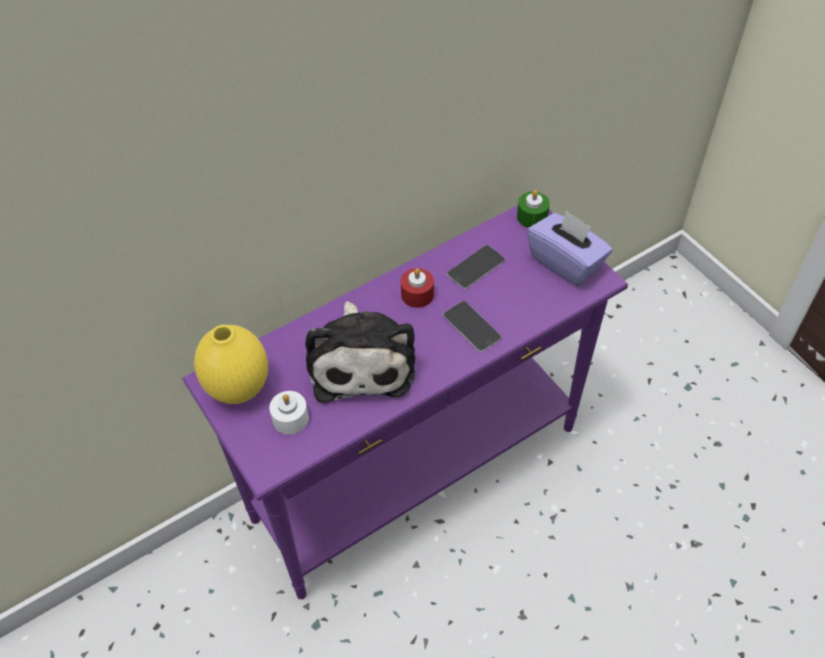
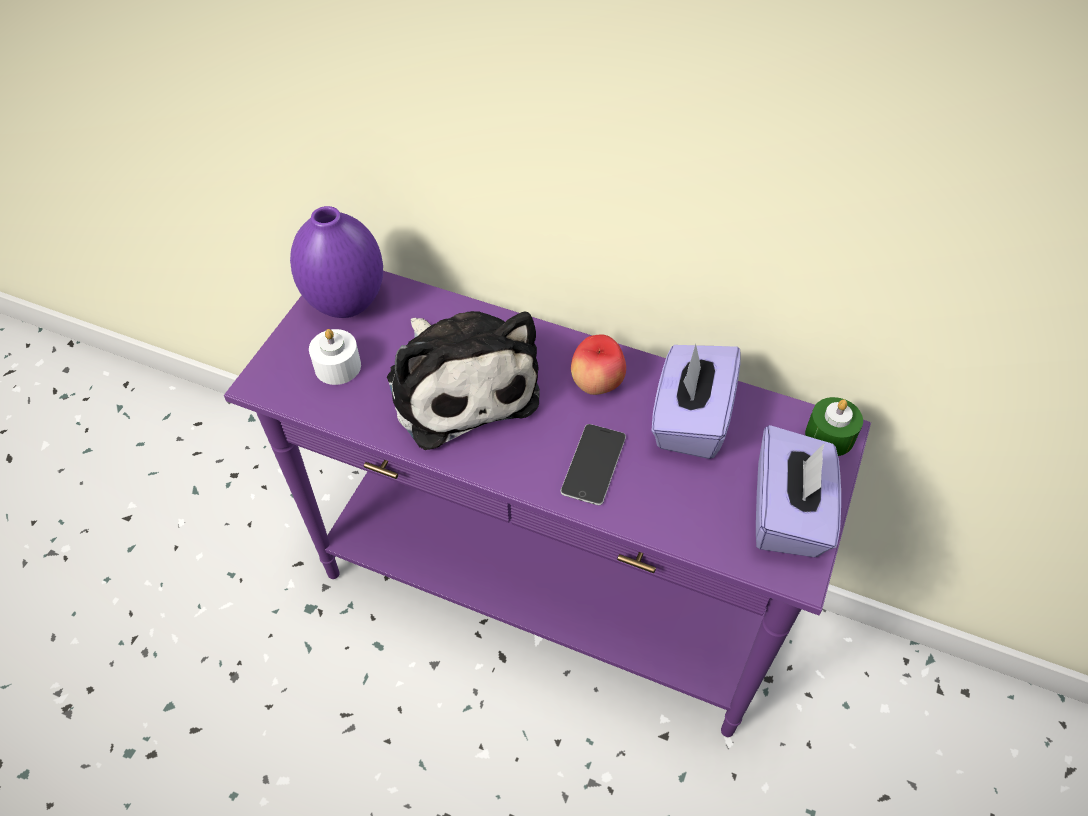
camera: 55 degrees right, 0 degrees up
(238, 390) = (345, 304): yellow vase -> purple vase
(361, 360) = (460, 384): plush toy -> plush toy turned 75 degrees counterclockwise
(417, 294) = (597, 385): red candle -> apple
(476, 267) = (690, 420): phone -> purple tissue box

